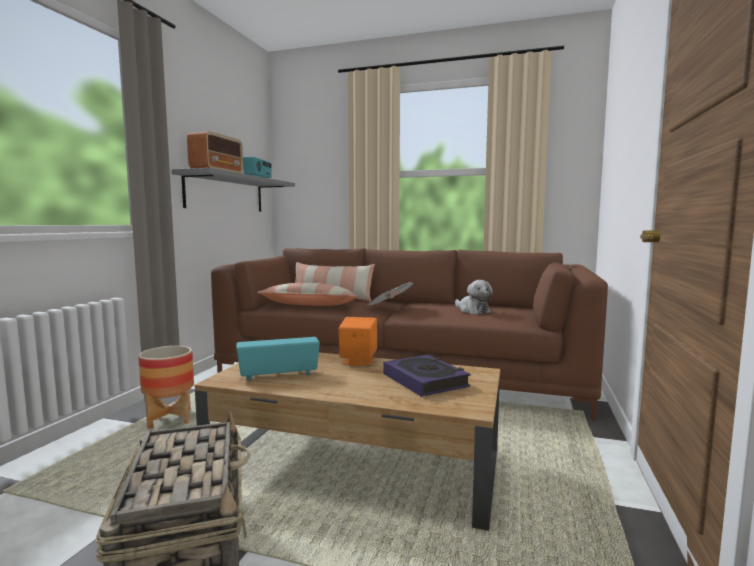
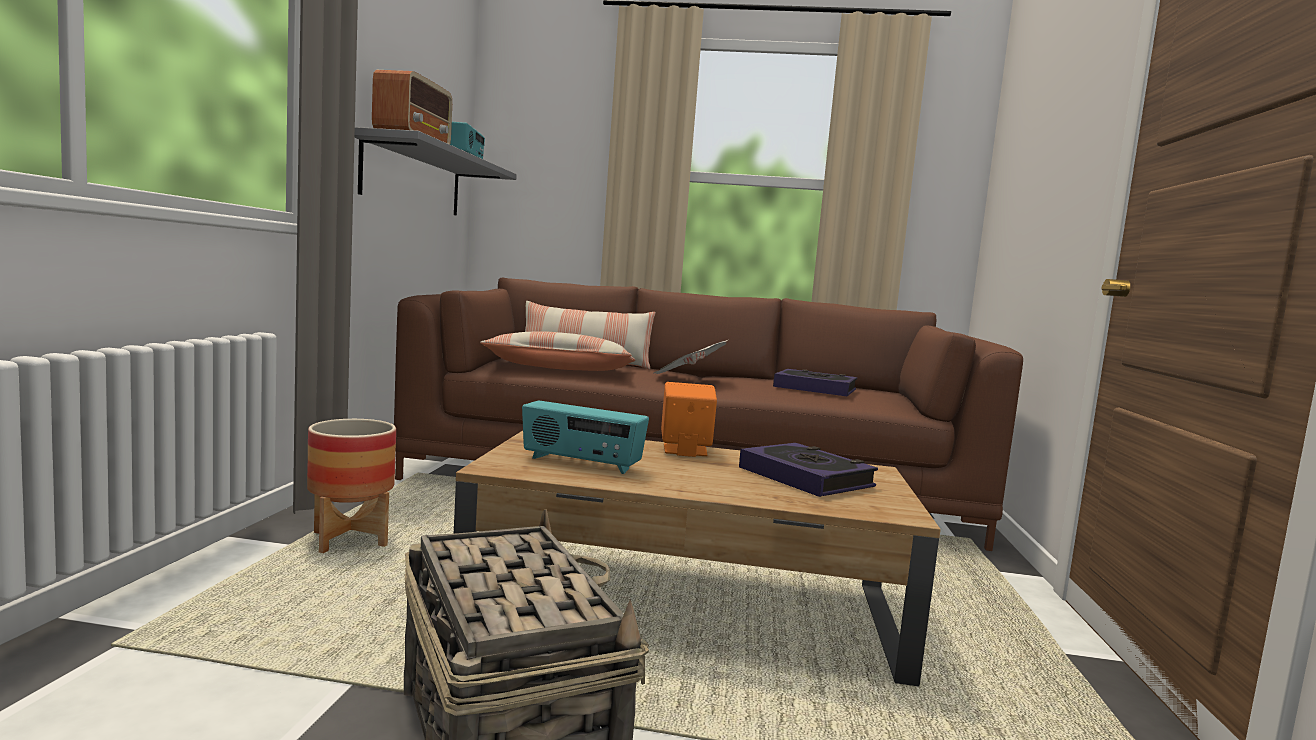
camera: 10 degrees left, 0 degrees up
(279, 375) = (581, 464): radio -> radio turned 135 degrees counterclockwise
(472, 310) = (815, 389): plush toy -> book

